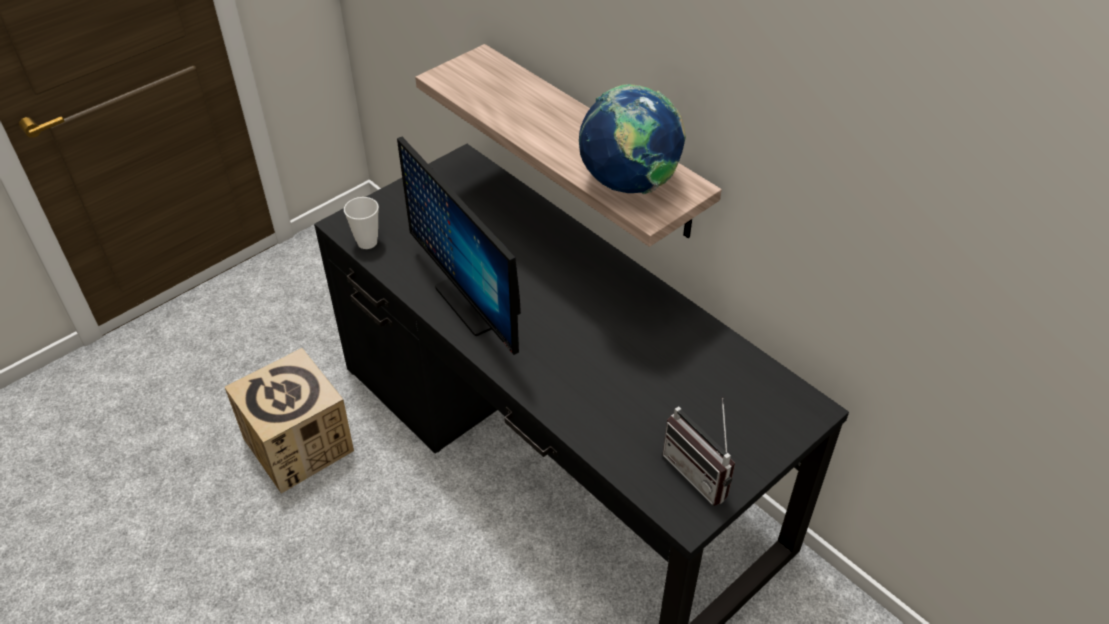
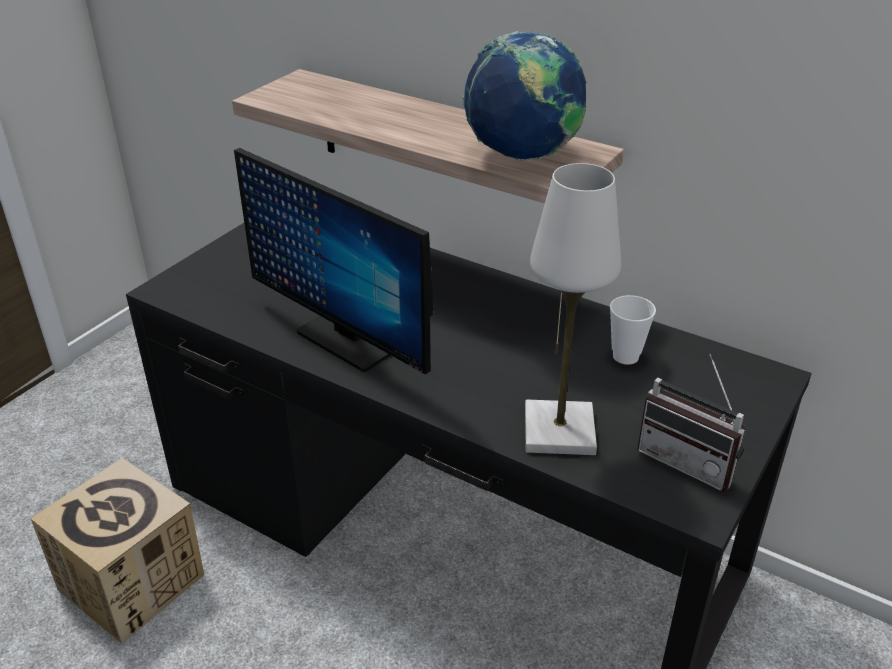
camera: 15 degrees left, 10 degrees down
(367, 242) = (198, 302): cup -> cup (625, 356)
(608, 423) = (558, 431): none -> white table lamp

